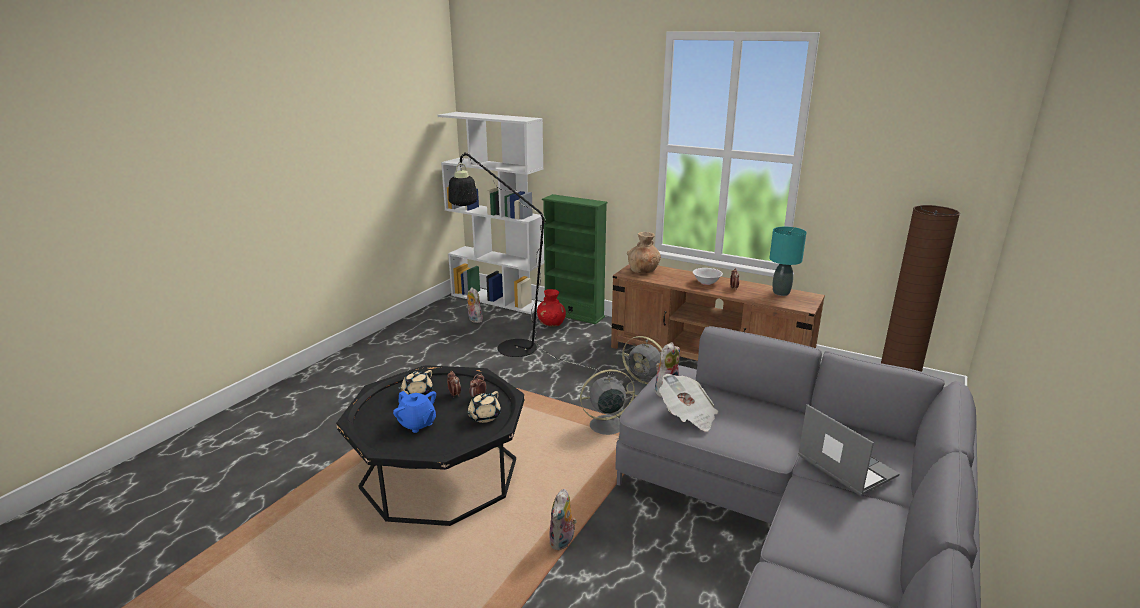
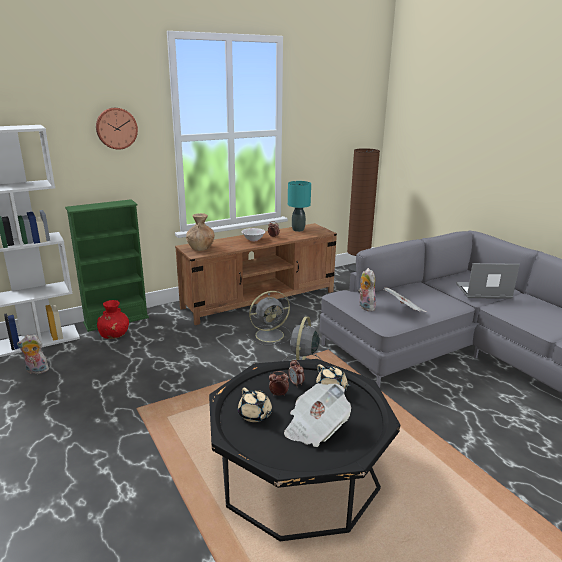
camera: 60 degrees left, 0 degrees up
(417, 424) = (315, 428): blue teapot -> newspaper
(507, 345) = (120, 369): black floor lamp -> none
(562, 542) = (429, 435): plush toy -> none
(605, 129) = (116, 128): none -> wall clock

